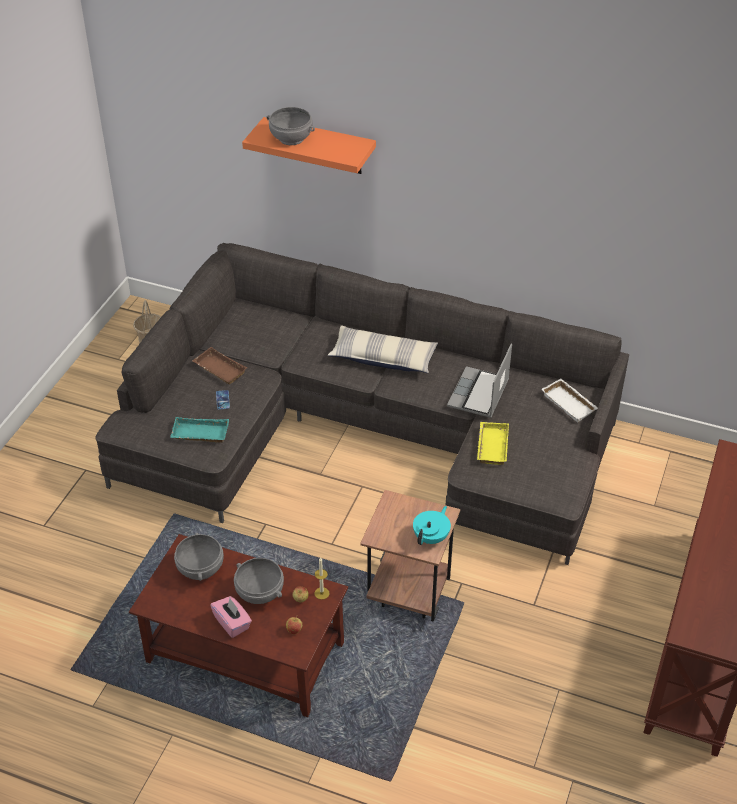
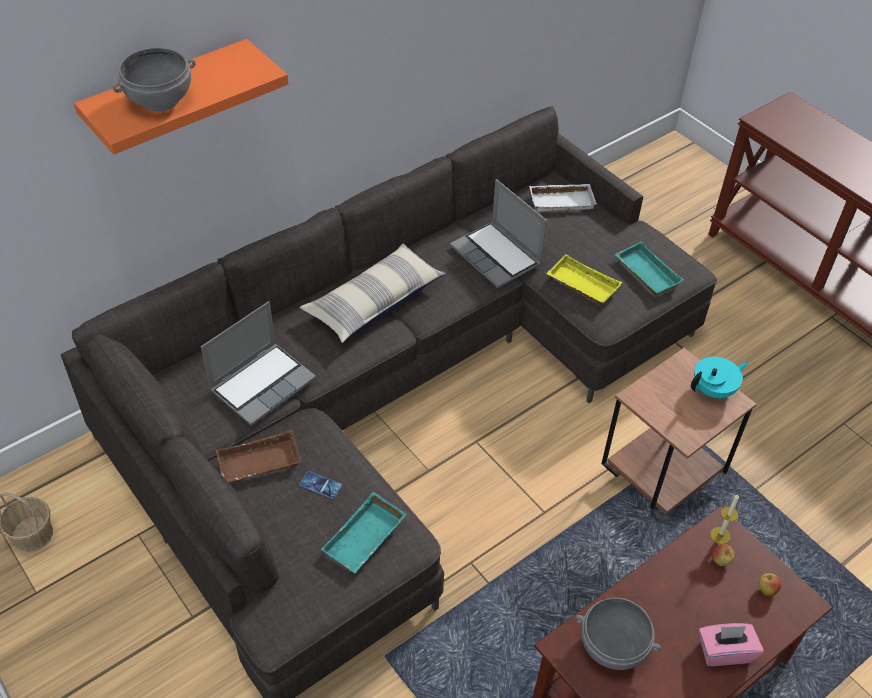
camera: 60 degrees left, 5 degrees up
(259, 593) = (688, 599): grey bowl -> none
(276, 343) = (263, 383): none -> laptop
(431, 537) = (714, 390): turquoise teapot -> turquoise teapot turned 90 degrees clockwise
(535, 474) = (645, 273): none -> turquoise tray

